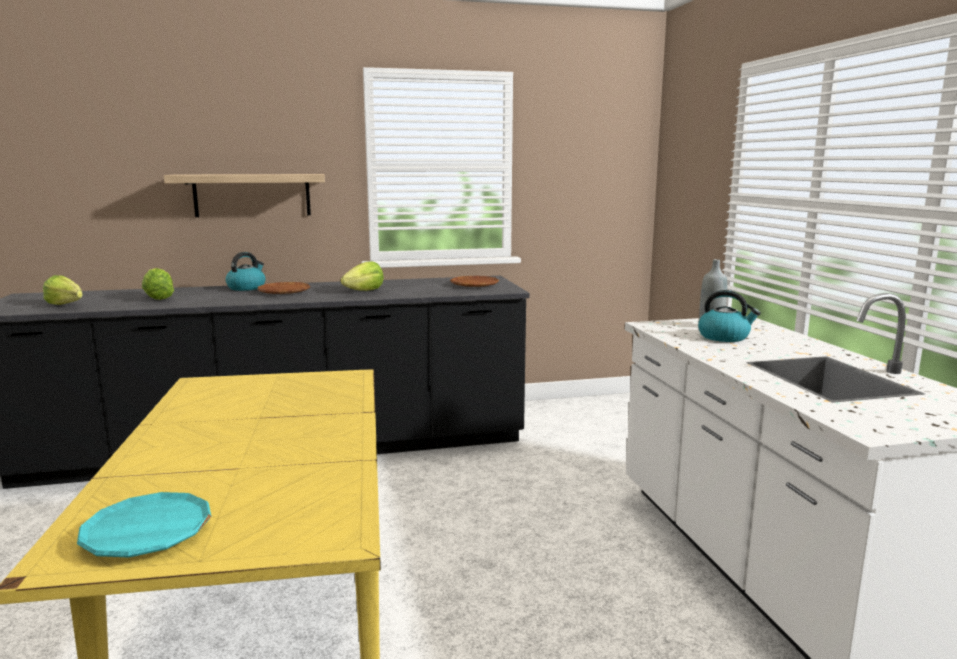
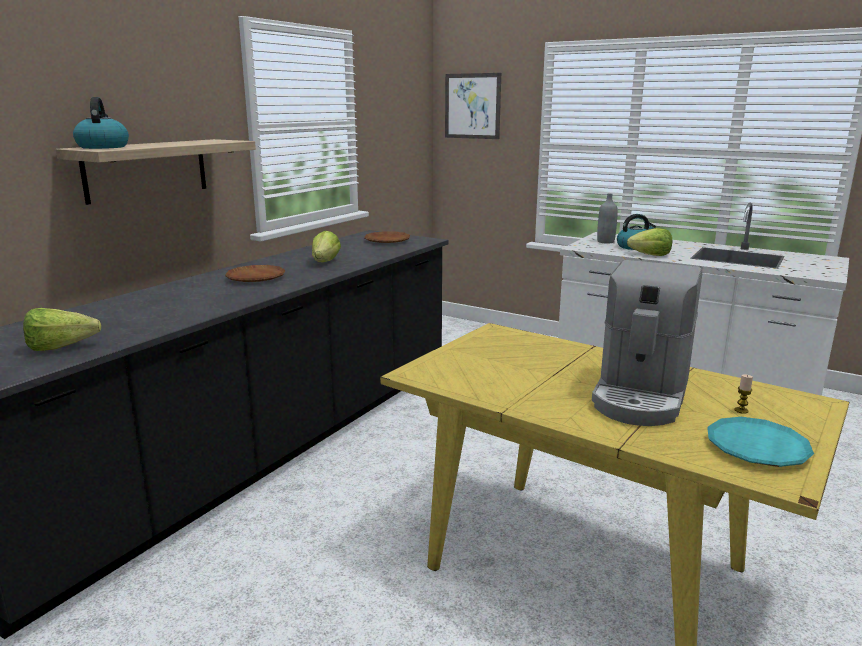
camera: 45 degrees left, 5 degrees up
(159, 298) = (145, 312): lettuce -> lettuce (651, 255)
(246, 287) = (195, 282): kettle -> kettle (103, 147)
(246, 457) = (641, 395): none -> coffee machine
(259, 505) = (741, 410): none -> candle
(683, 148) = (472, 106): none -> picture

